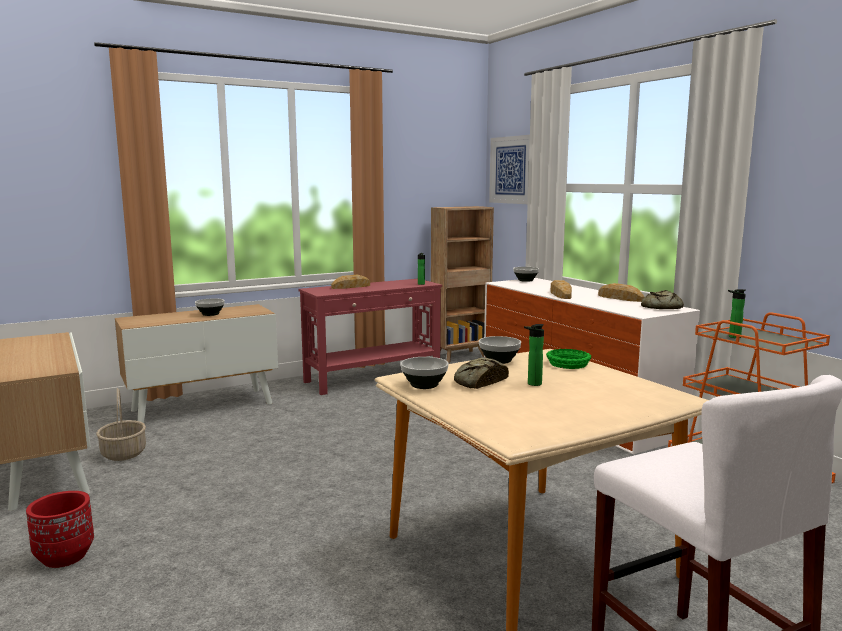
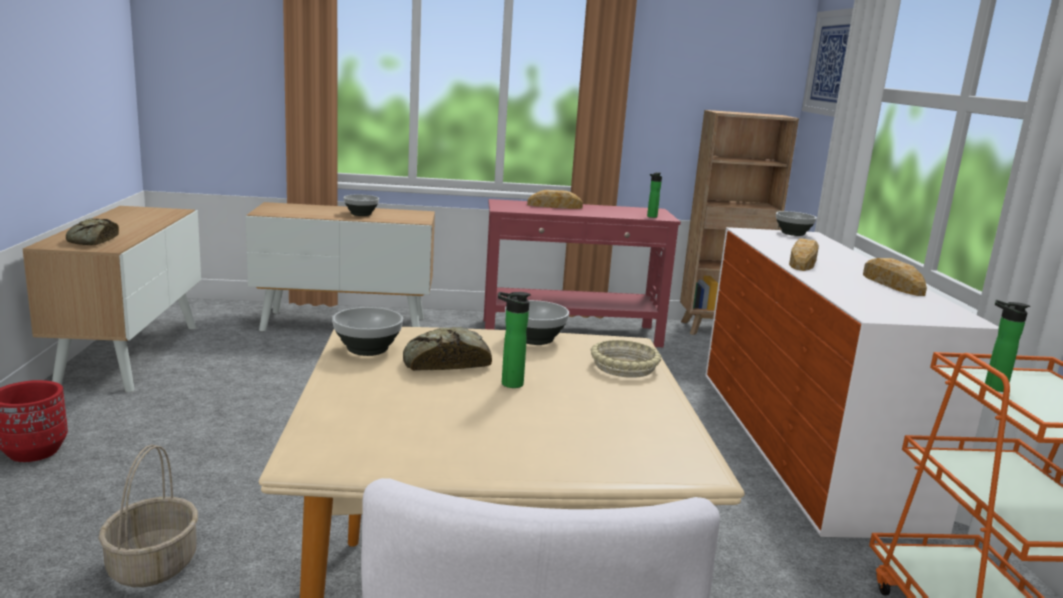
camera: 25 degrees right, 5 degrees up
(123, 453) = (211, 356): basket -> basket (152, 565)
(568, 364) = (624, 367): green bowl -> beige bowl
(660, 307) = (933, 311): bread -> bread (92, 241)

